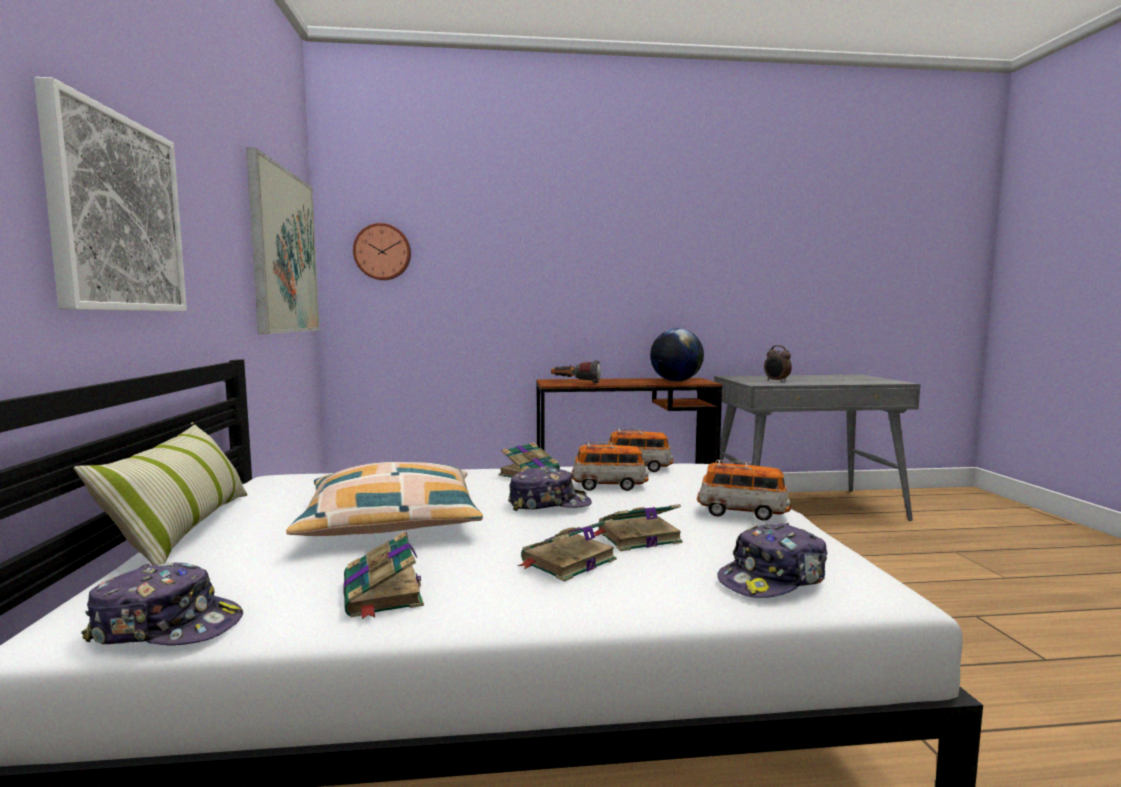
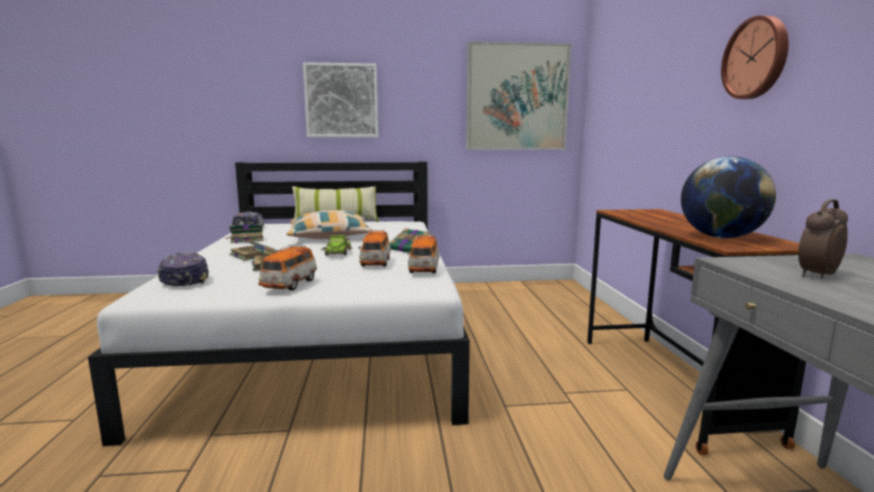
camera: 90 degrees right, 5 degrees up
(382, 252) = (606, 84): wall clock -> wall clock (756, 58)
(549, 504) = (337, 252): cap -> toy car
(575, 383) = (637, 214): flashlight -> none

